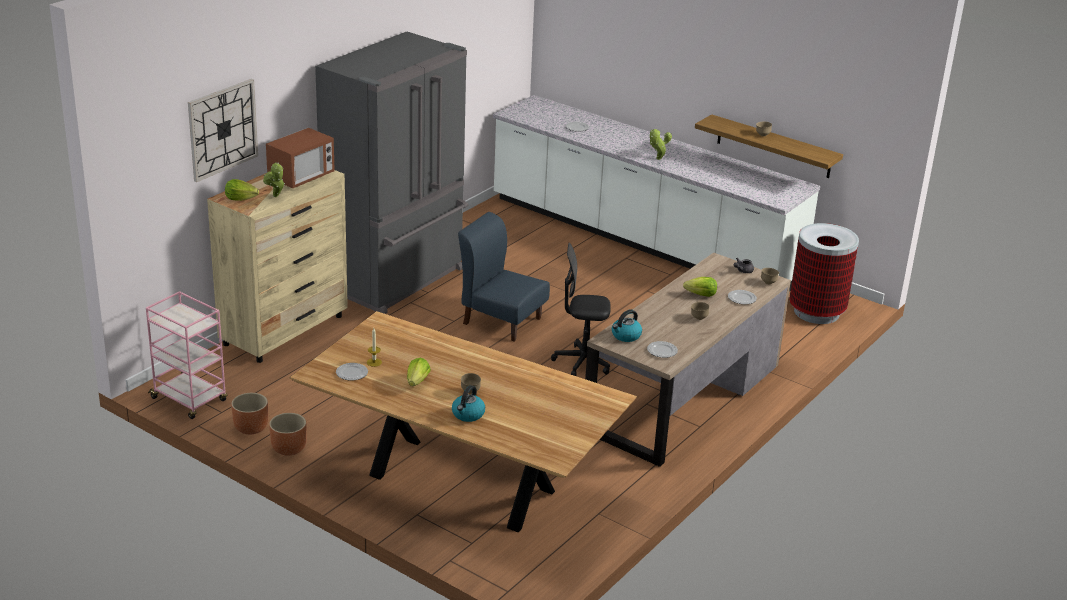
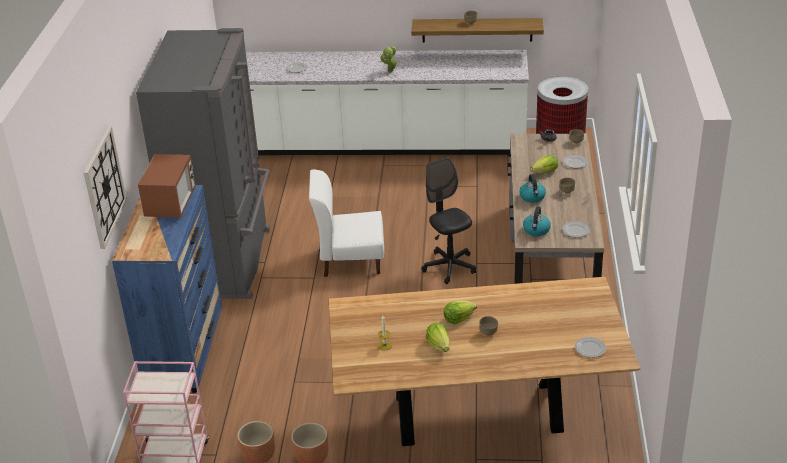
camera: 30 degrees left, 5 degrees up
(240, 199) = (143, 247): lettuce -> lettuce (458, 319)
(276, 197) = (172, 231): potted plant -> none
(285, 330) = (184, 352): beige dresser -> blue dresser
(352, 373) = (380, 364): plate -> plate (590, 348)
(468, 415) = (511, 354): kettle -> kettle (532, 197)
(501, 320) = (350, 260): blue chair -> white chair
(582, 362) = (449, 267): black office chair -> black office chair turned 90 degrees clockwise

